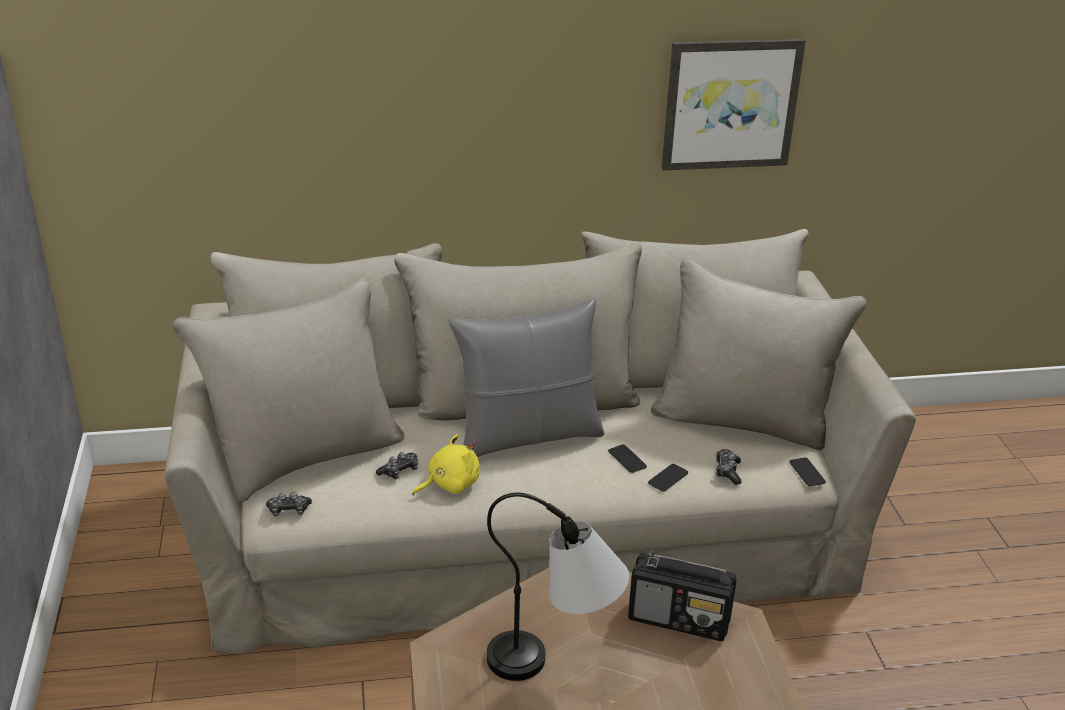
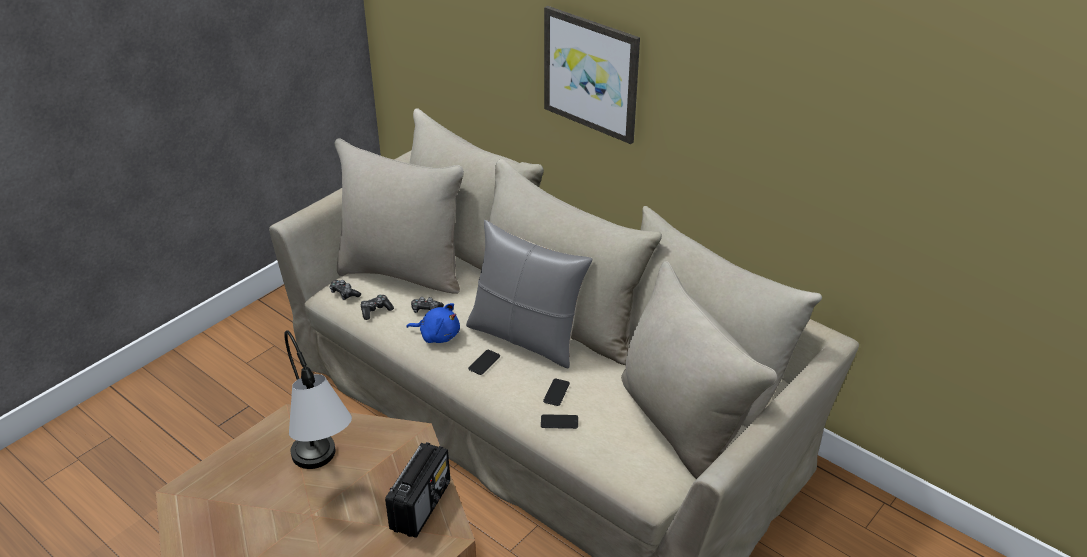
camera: 50 degrees right, 5 degrees up
(450, 484) = (438, 335): yellow plush toy -> blue plush toy
(679, 619) = (421, 505): radio -> radio turned 135 degrees counterclockwise
(727, 471) = (603, 446): game controller -> game controller (375, 310)
(730, 104) = (807, 151): picture -> picture (591, 73)
(807, 472) = (656, 487): phone -> phone (484, 362)

